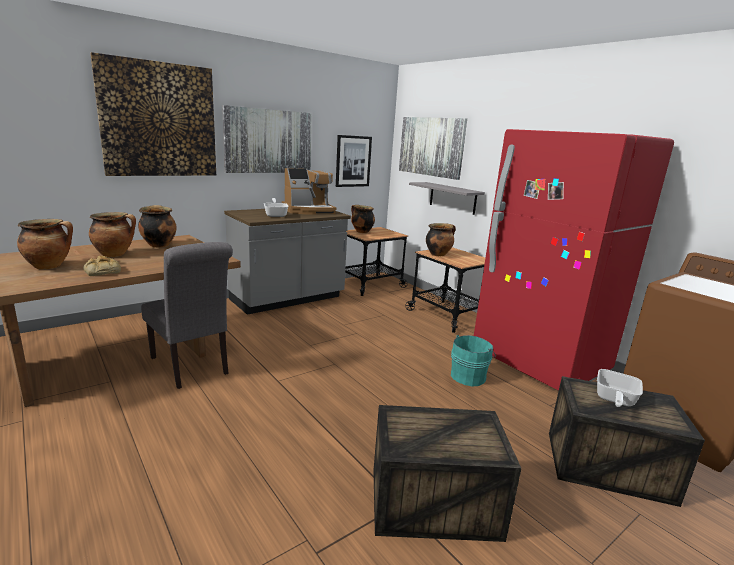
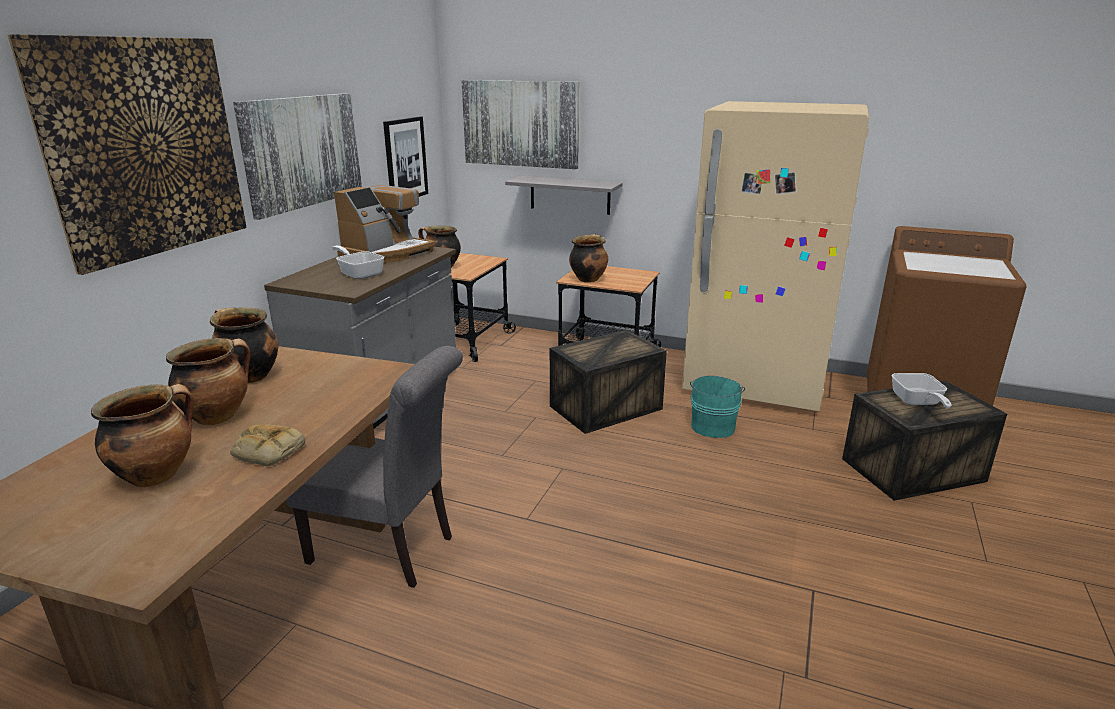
camera: 30 degrees left, 5 degrees up
(435, 502) = (837, 573): crate -> crate (606, 407)
(539, 362) = (754, 384): red fridge -> beige fridge

